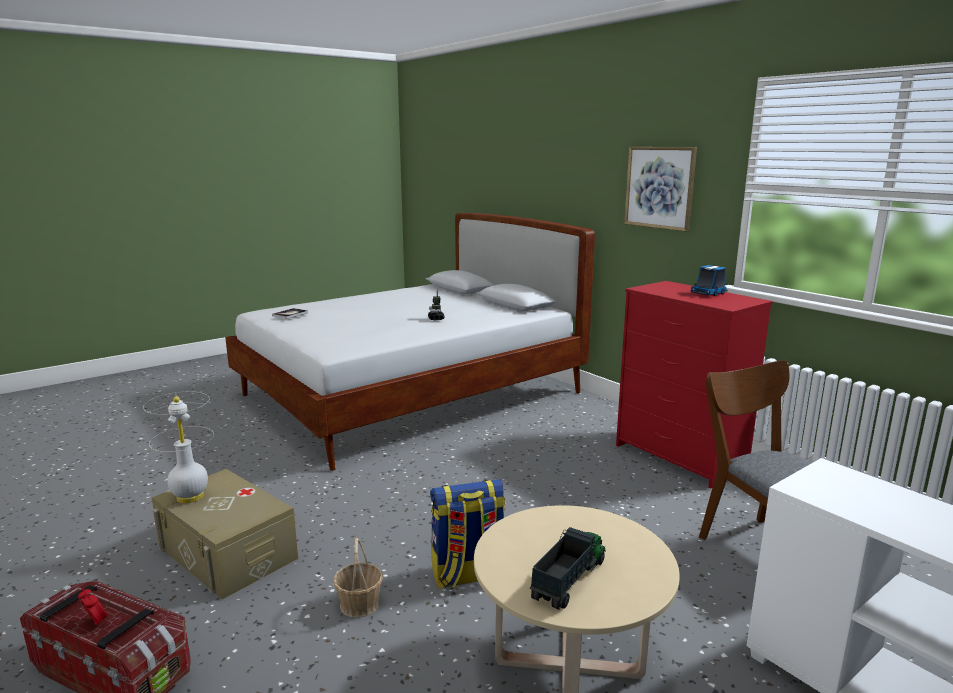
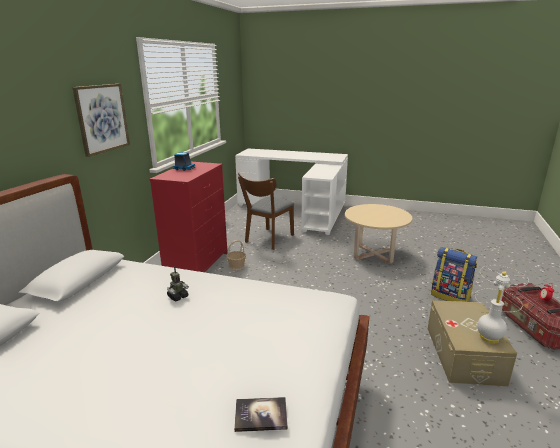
camera: 125 degrees left, 5 degrees up
(359, 604) = (417, 297): basket -> basket (237, 266)
(468, 575) = (365, 283): backpack -> backpack (450, 296)
(569, 579) = (388, 213): toy truck -> none

